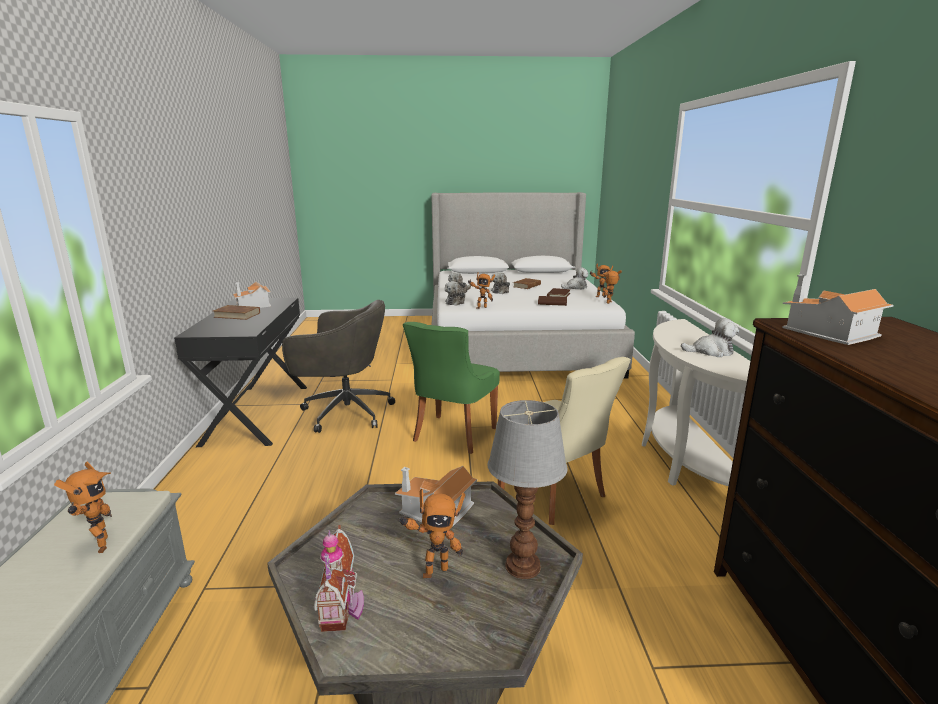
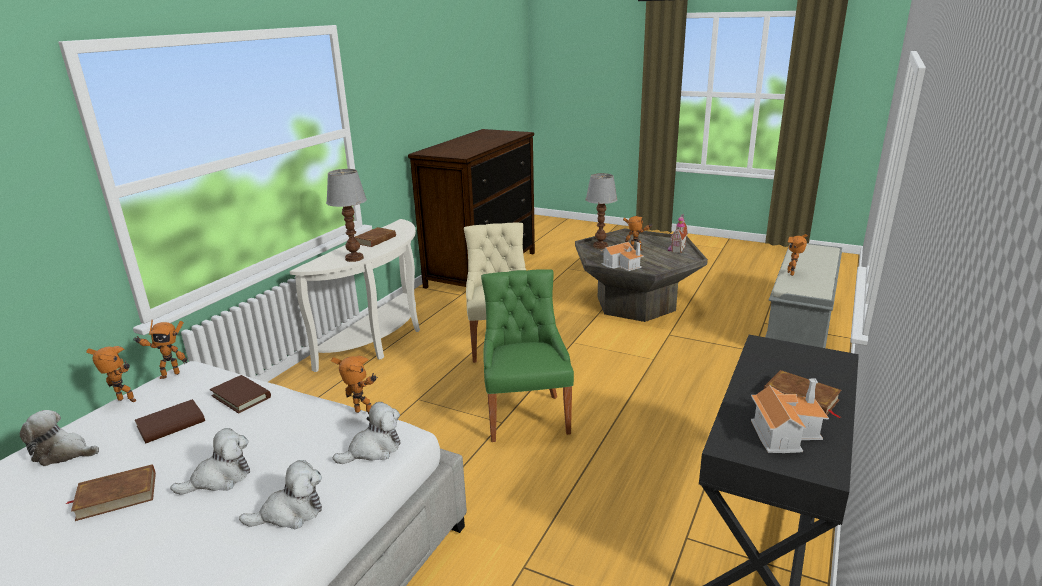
camera: 150 degrees left, 5 degrees up
(344, 412) = (633, 496): grey office chair -> none
(452, 435) = (526, 415): green chair -> green chair turned 60 degrees counterclockwise
(667, 333) = (355, 258): none -> table lamp
(711, 352) = (375, 240): plush toy -> brown book
(829, 333) = (464, 152): toy house -> none

